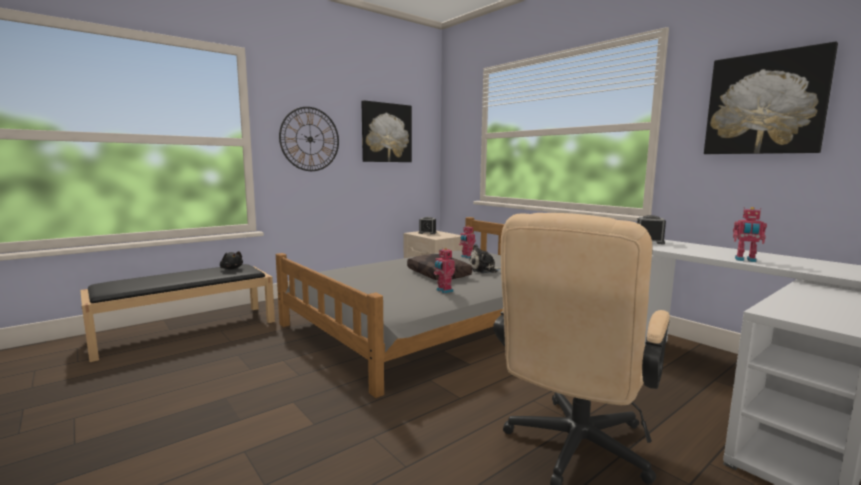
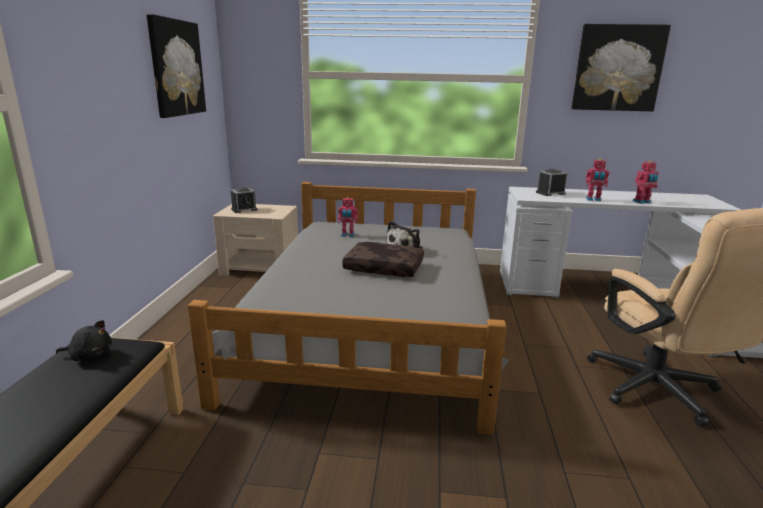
camera: 45 degrees left, 10 degrees up
(310, 139) = (97, 87): wall clock -> none
(444, 291) = (442, 288): toy robot -> toy robot (593, 199)

